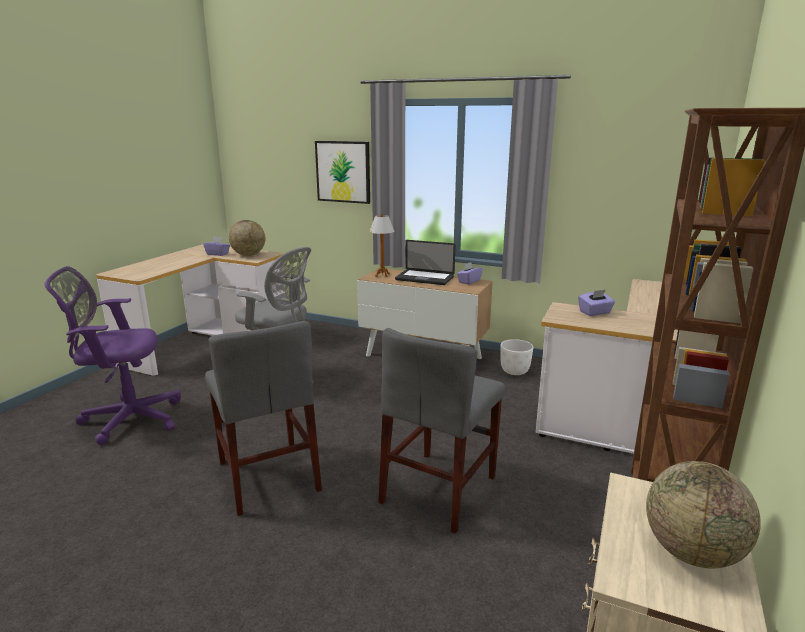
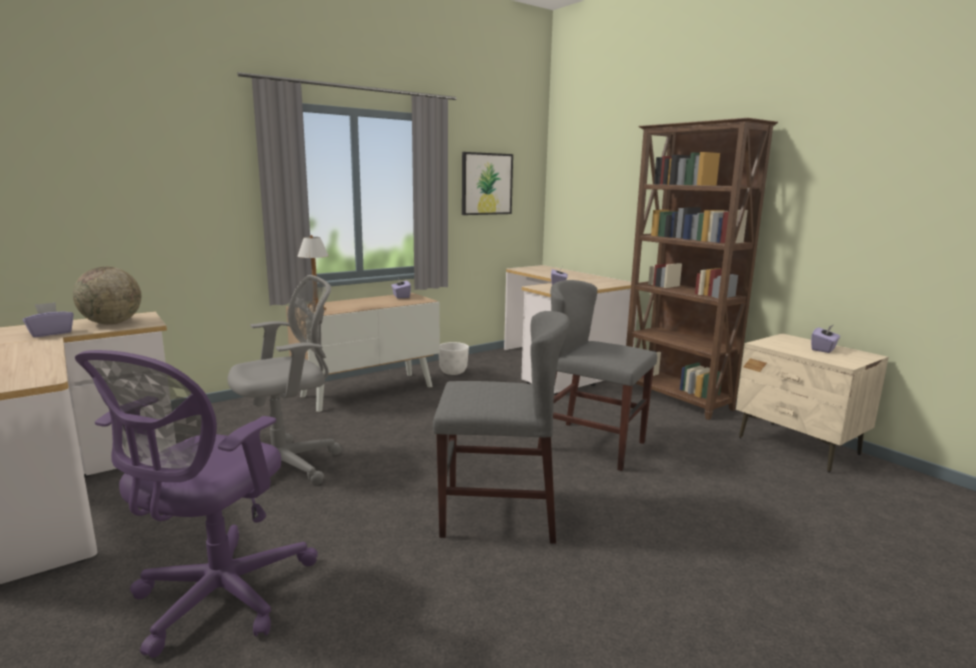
camera: 60 degrees left, 5 degrees down
(343, 171) = (202, 191): picture -> picture (486, 184)
(424, 278) = (361, 302): laptop -> none
(439, 489) = (592, 445): grey chair -> grey chair turned 150 degrees clockwise
(692, 552) = (823, 349): globe -> purple tissue box

